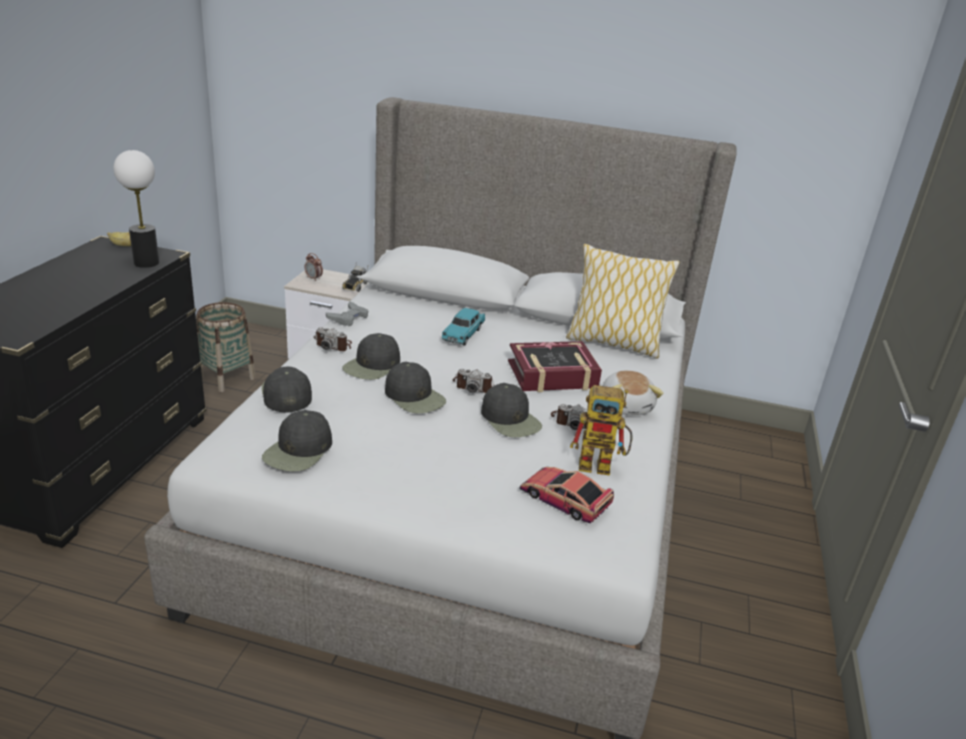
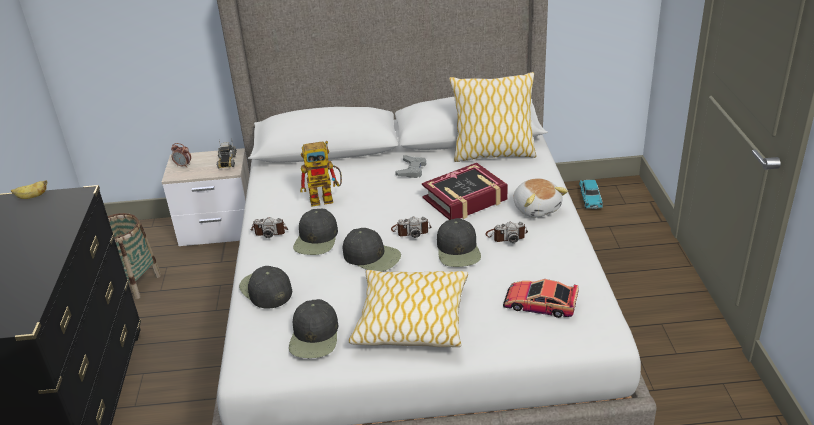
camera: 15 degrees left, 5 degrees up
(146, 263) = (69, 209): table lamp -> none
(348, 318) = (263, 200): grey game controller -> grey game controller (411, 170)
(411, 469) = (411, 320): none -> pillow
(463, 334) = (370, 185): turquoise toy car -> turquoise toy car (590, 199)
(511, 419) = (458, 250): black cap -> black cap turned 45 degrees clockwise
(602, 465) = (550, 266): toy robot -> toy robot (326, 198)

